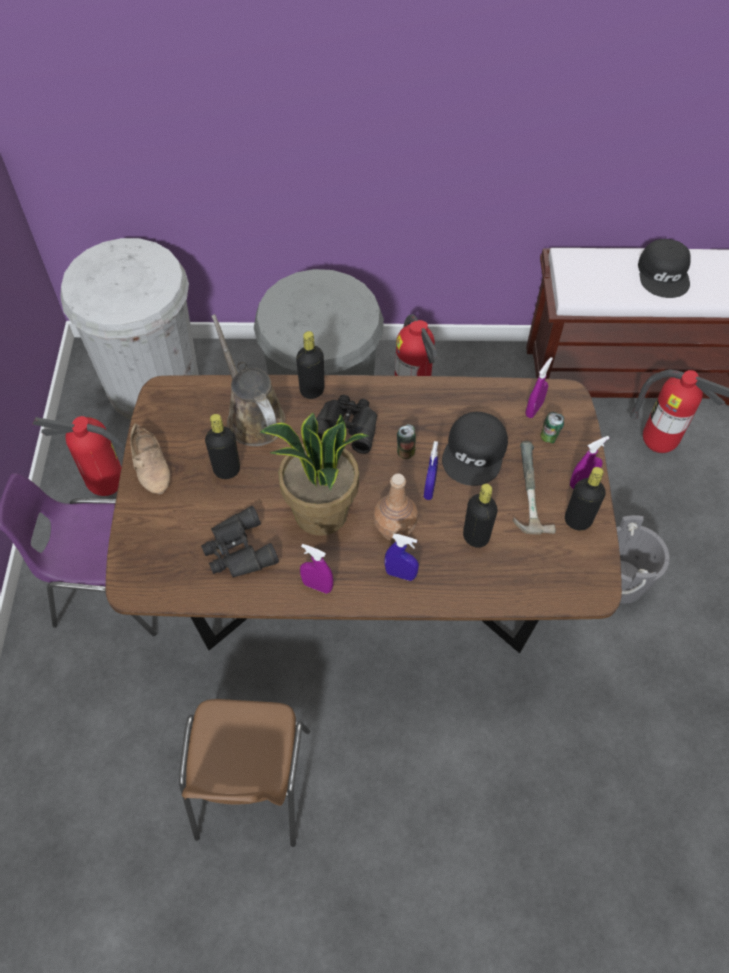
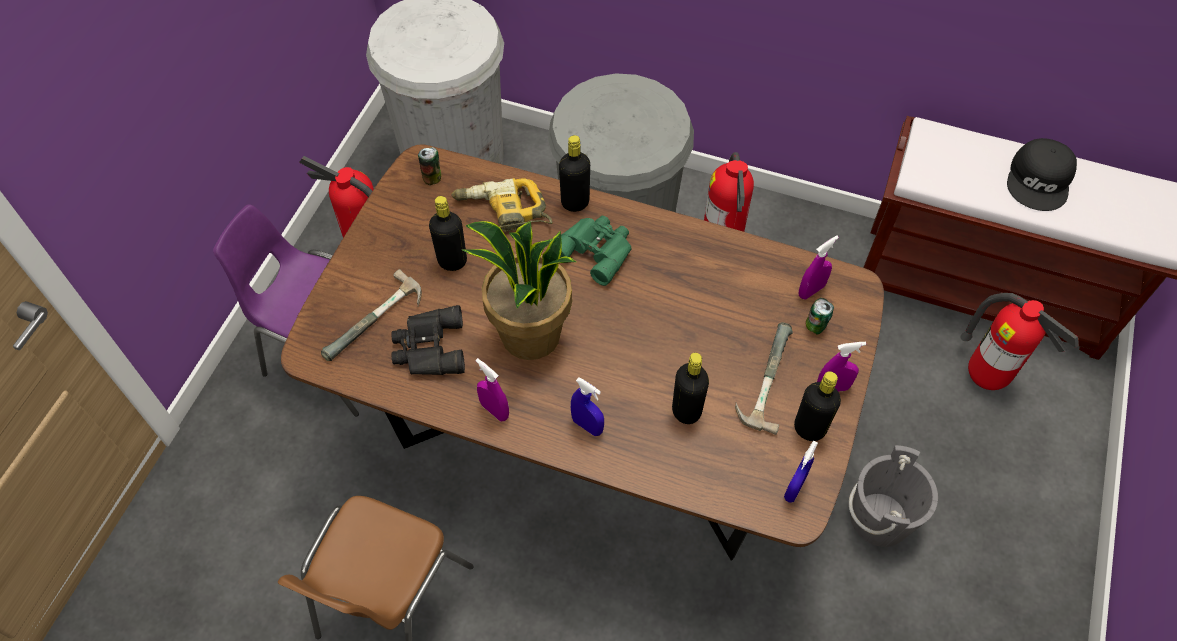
camera: 20 degrees right, 0 degrees up
(152, 464) = (380, 234): beige shoe -> none
(182, 543) = (376, 323): none -> hammer
(253, 417) = (502, 213): brown watering can -> power drill
(346, 425) = (596, 250): black binoculars -> green binoculars
(394, 528) = (601, 375): brown bottle -> none
(405, 451) = (648, 295): can -> can (432, 177)
(429, 489) = (657, 344): blue spray bottle -> blue spray bottle (794, 488)
(475, 453) = (724, 320): black cap -> none

